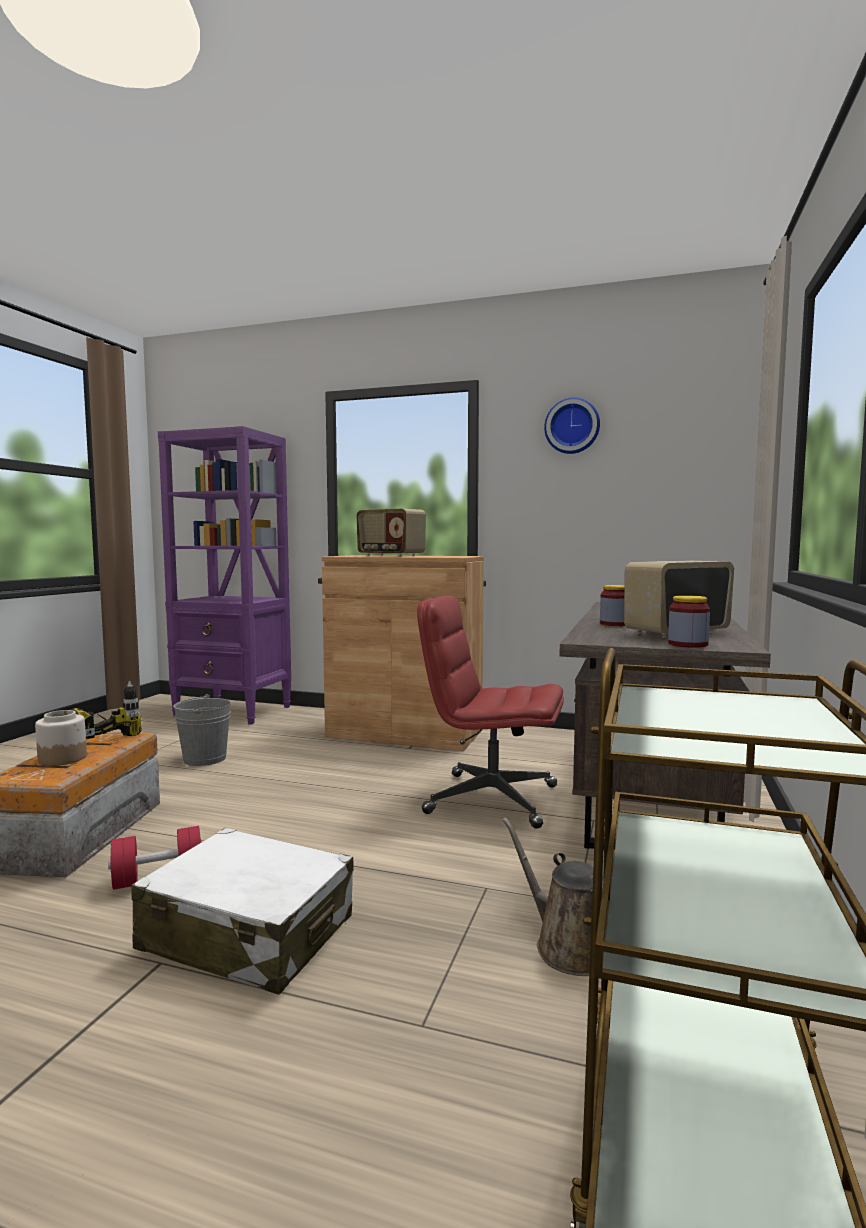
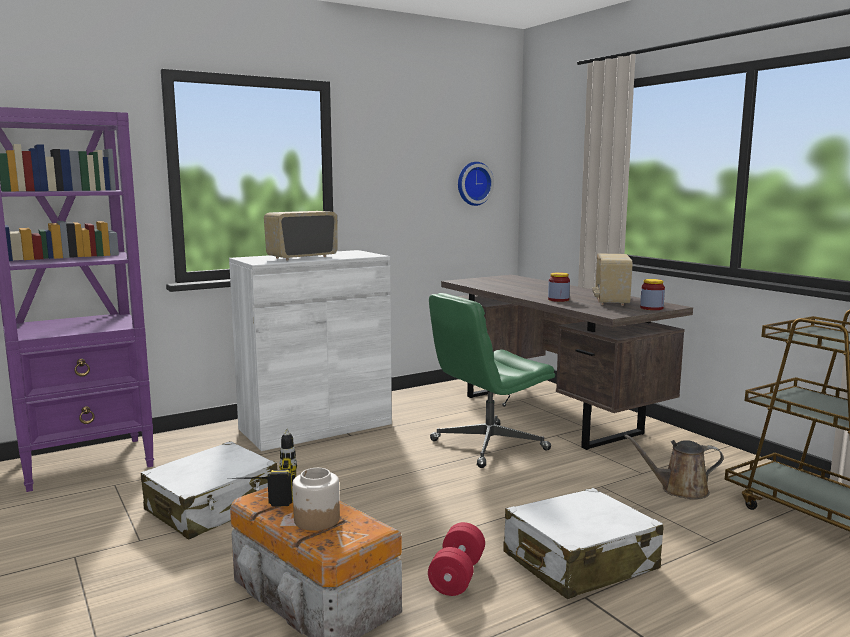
camera: 50 degrees left, 5 degrees up
(204, 759) = (213, 506): grey bucket -> white suitcase
(390, 556) = (302, 257): radio -> radio turned 150 degrees clockwise
(404, 733) = (315, 426): brown cabinet -> white cabinet
(490, 799) = (488, 446): red office chair -> green office chair
(572, 426) = (406, 134): wall clock -> wall clock (473, 183)

